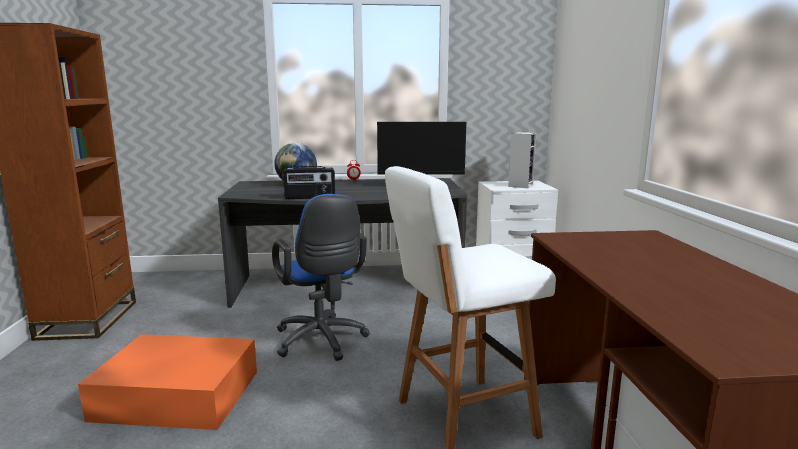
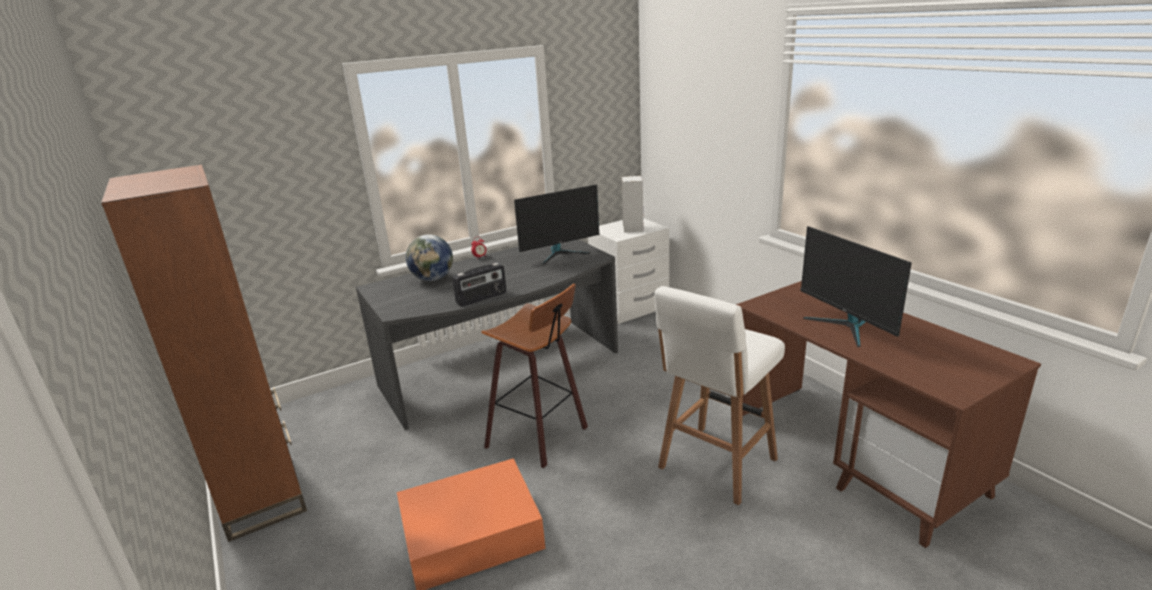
camera: 25 degrees left, 10 degrees up
(322, 342) = (541, 436): blue office chair -> stool
(644, 269) = (846, 327): none -> monitor

